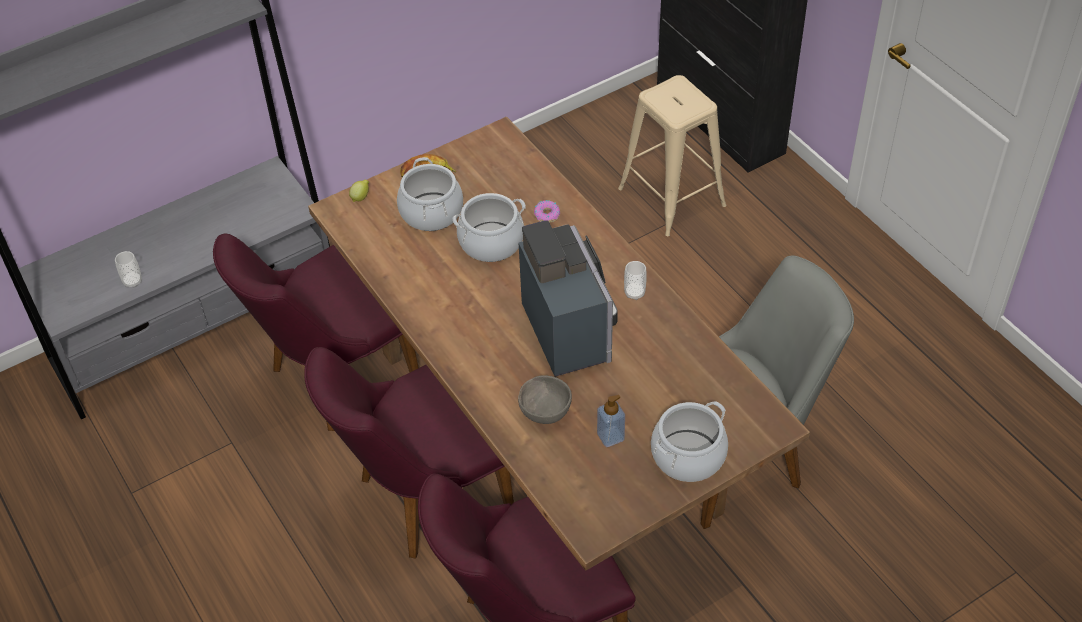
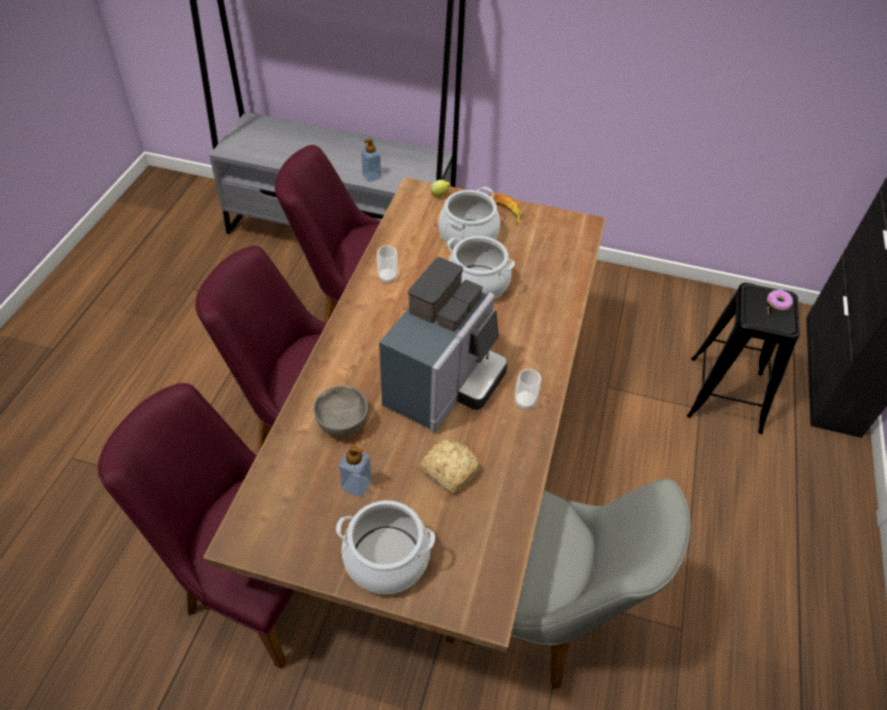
camera: 45 degrees right, 0 degrees up
(132, 281) = (284, 158): cup -> cup (387, 277)
(240, 233) = (371, 176): none -> soap dispenser
(547, 214) = (541, 297): donut -> donut (778, 303)
(649, 375) = (448, 469): none -> bread
(672, 197) = (725, 394): beige stool -> black stool

